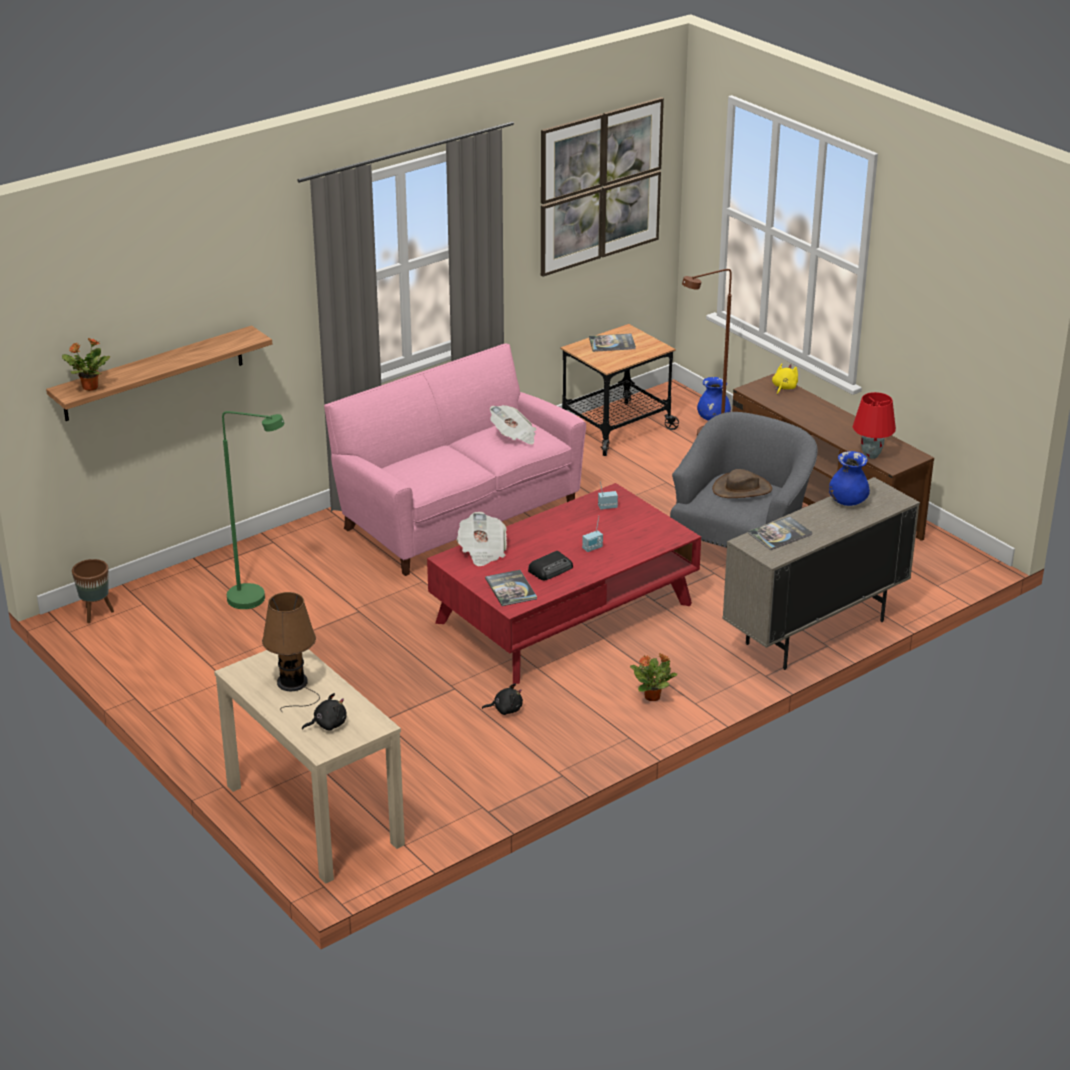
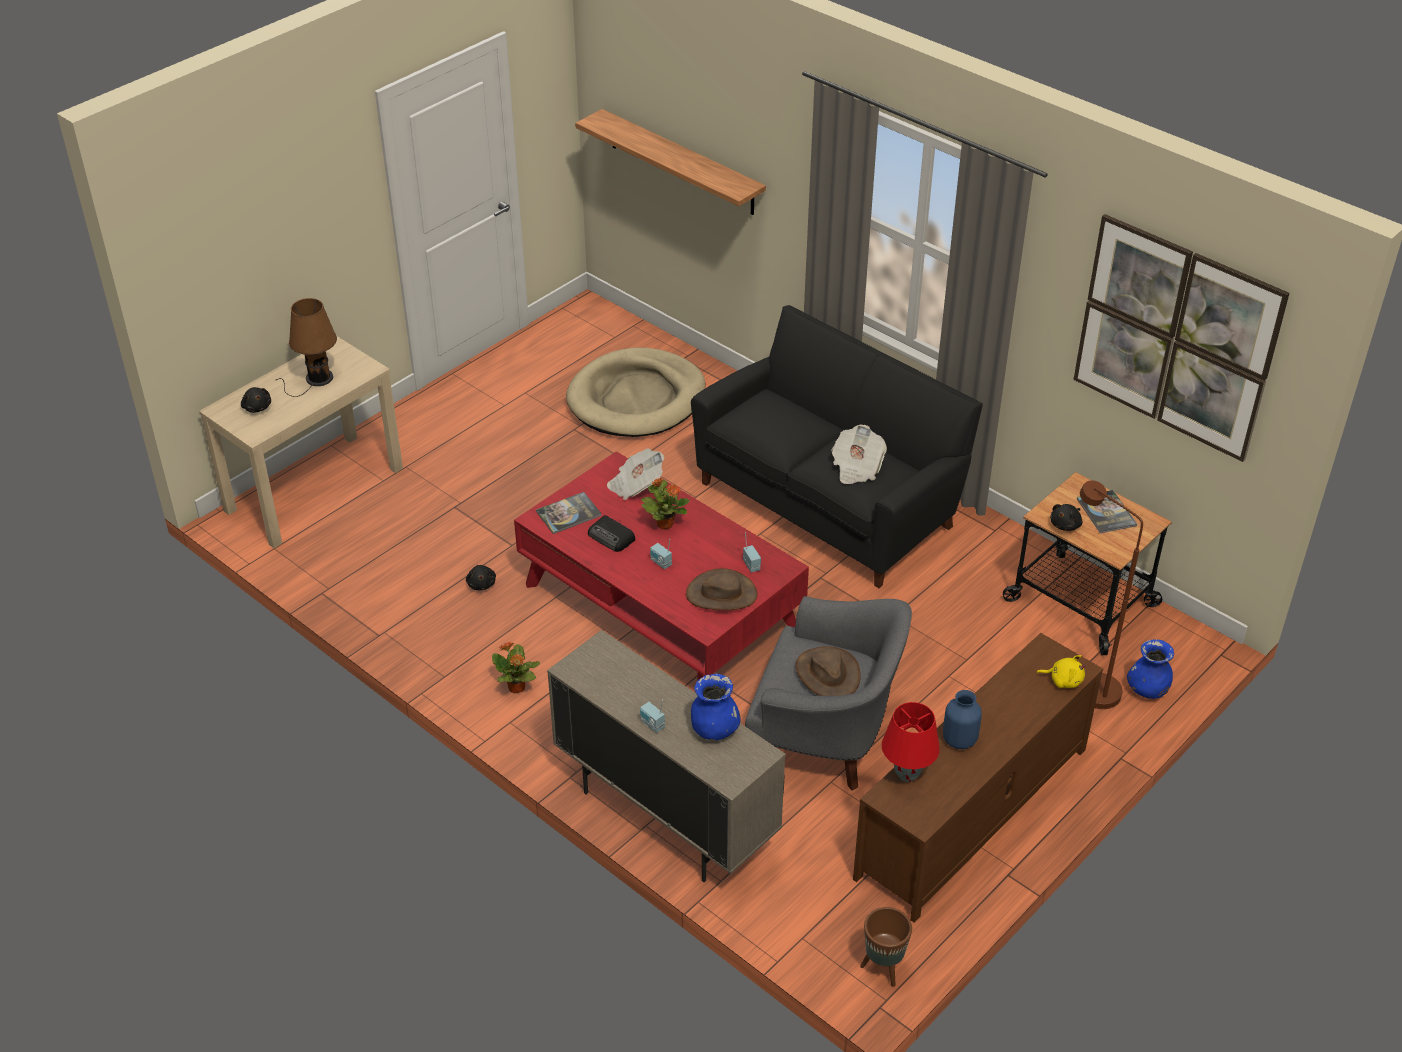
camera: 80 degrees right, 10 degrees up
(89, 387) = (609, 127): potted plant -> potted plant (664, 524)
(96, 613) = (593, 315): brown planter -> brown planter (883, 968)
(257, 599) = (636, 398): green floor lamp -> beige dog bed
(458, 516) = (828, 503): pink sofa -> black sofa
(621, 359) = (1066, 525): none -> black plush toy
(639, 524) = (721, 594): none -> brown hat
(780, 534) = (623, 672): book -> none
(839, 432) = (959, 740): none -> blue vase
(840, 527) = (652, 724): none -> radio

